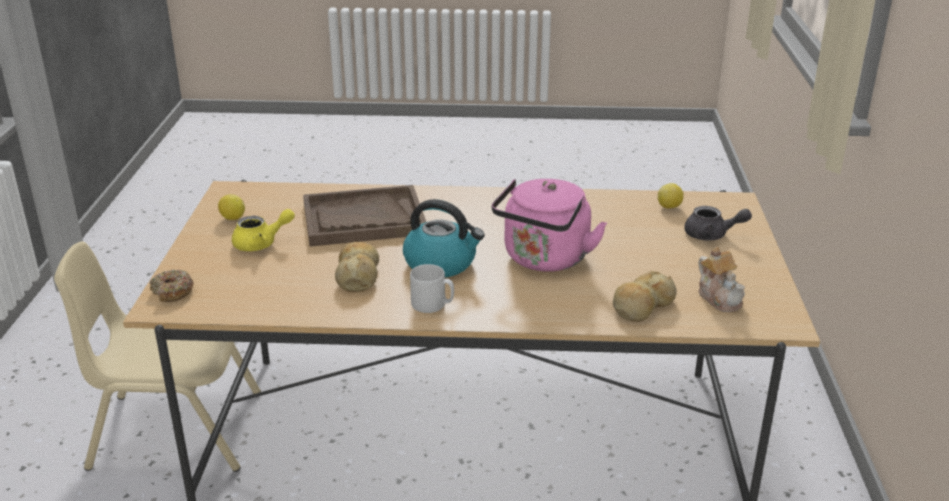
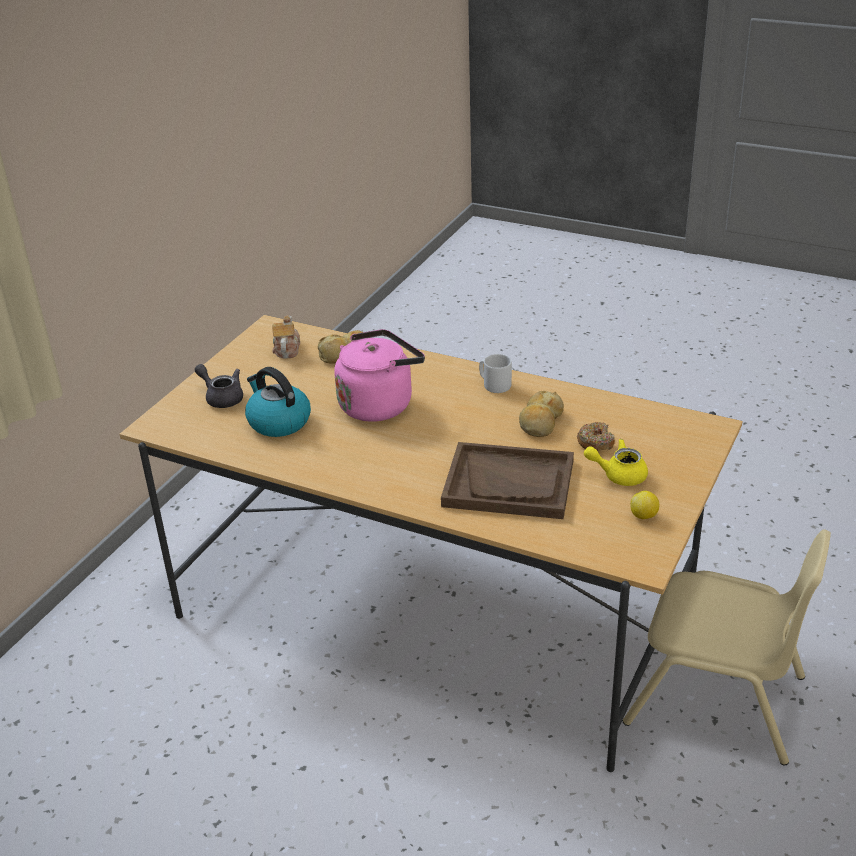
camera: 155 degrees left, 5 degrees up
(172, 292) = (703, 438): donut -> donut (595, 442)
(441, 263) = (465, 418): kettle -> kettle (278, 422)
(669, 207) = (216, 433): lemon -> none

